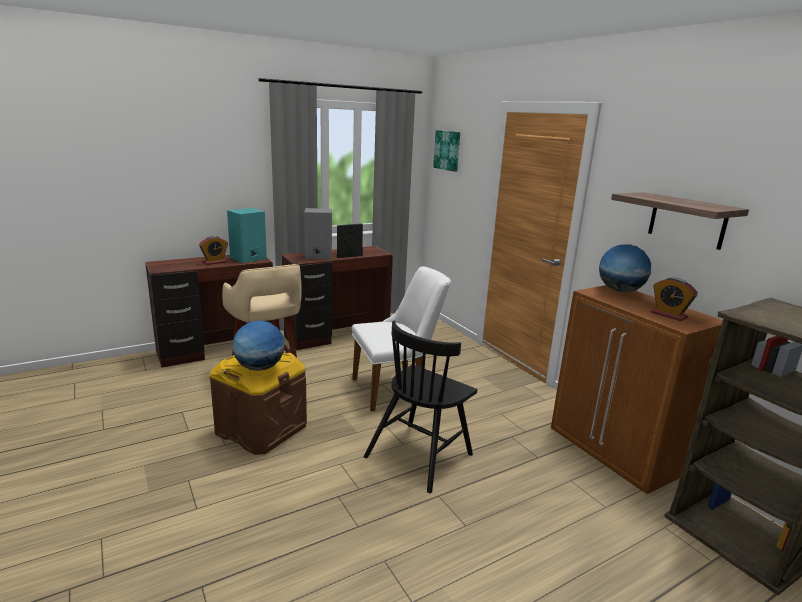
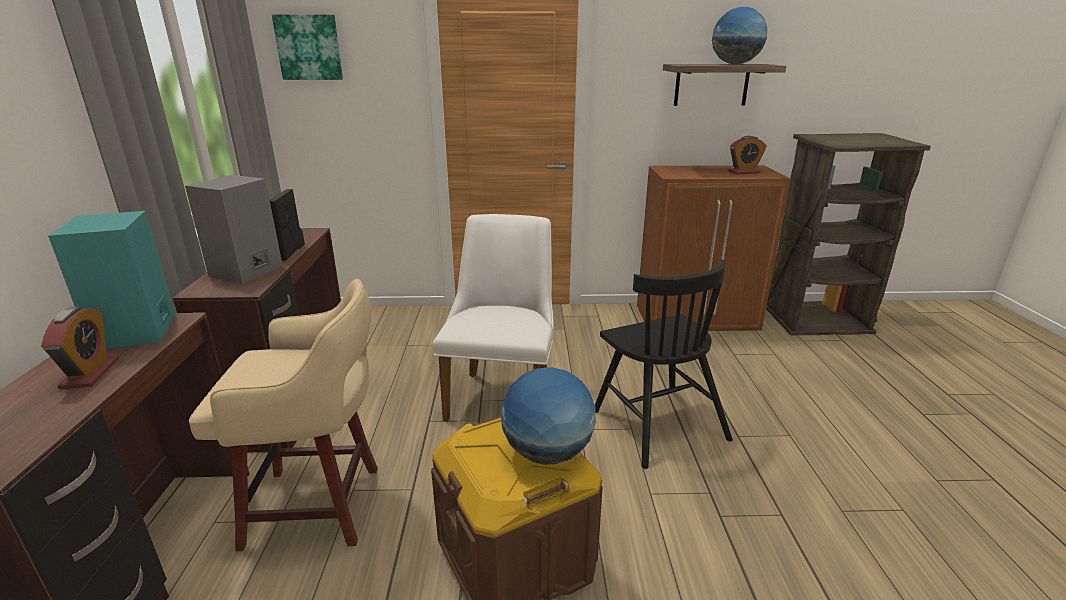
camera: 60 degrees left, 5 degrees up
(619, 291) = (673, 169): globe -> globe (735, 64)

